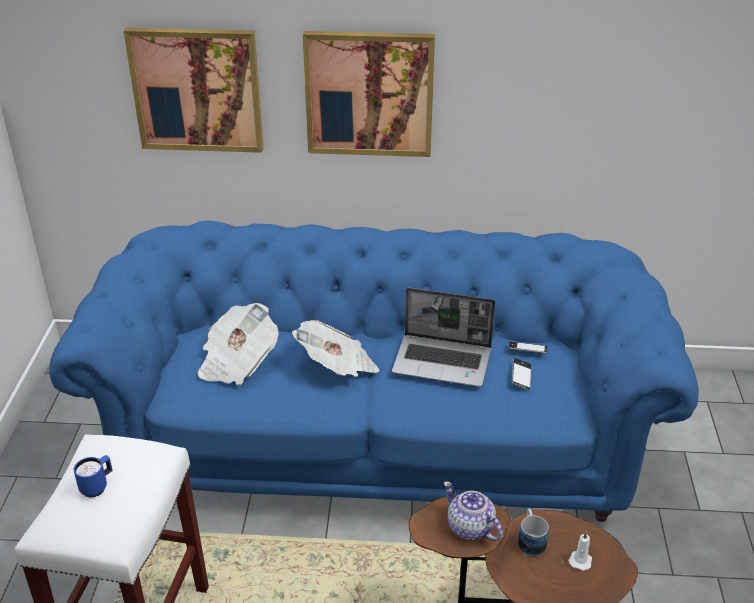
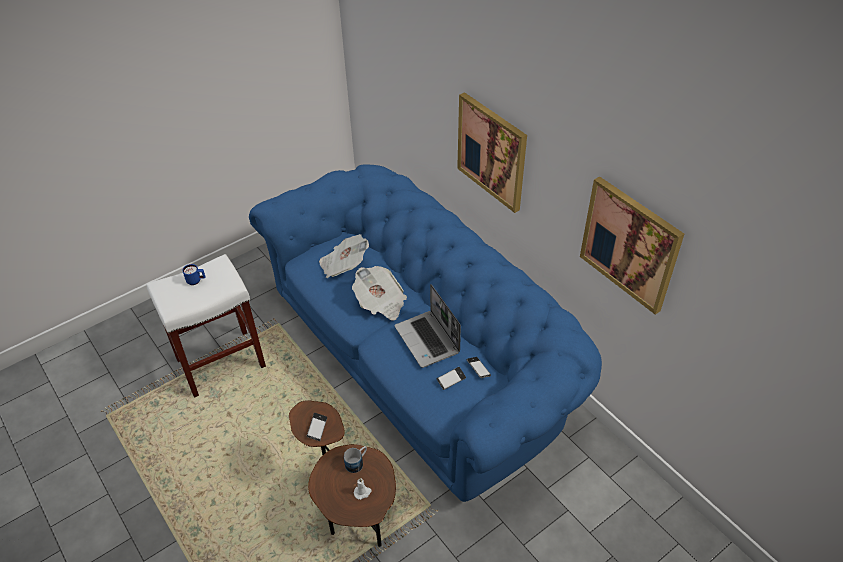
camera: 50 degrees right, 10 degrees up
(197, 90) = (416, 97): picture -> picture (630, 244)
(470, 528) = (317, 428): teapot -> phone

